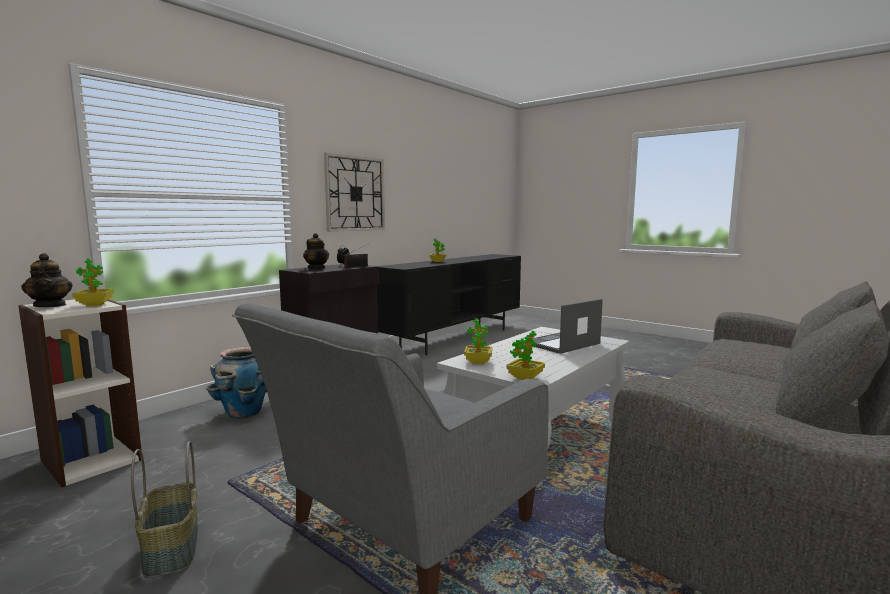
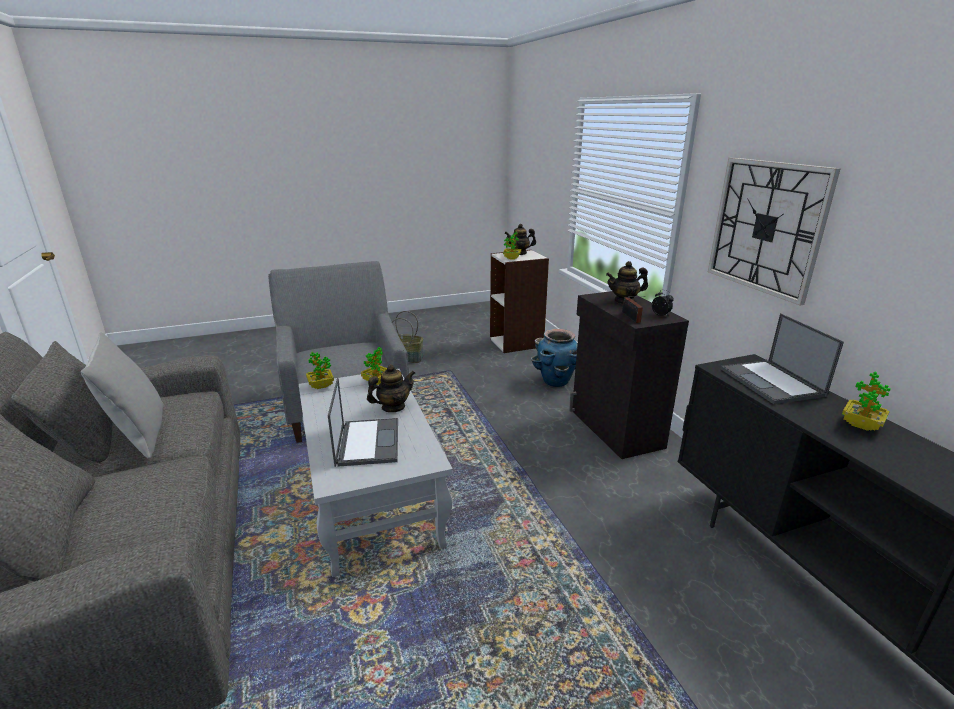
camera: 120 degrees right, 15 degrees up
(411, 265) = (772, 382): none -> laptop
(508, 348) = (393, 407): none -> teapot
(752, 384) = (139, 434): none -> grey pillow

